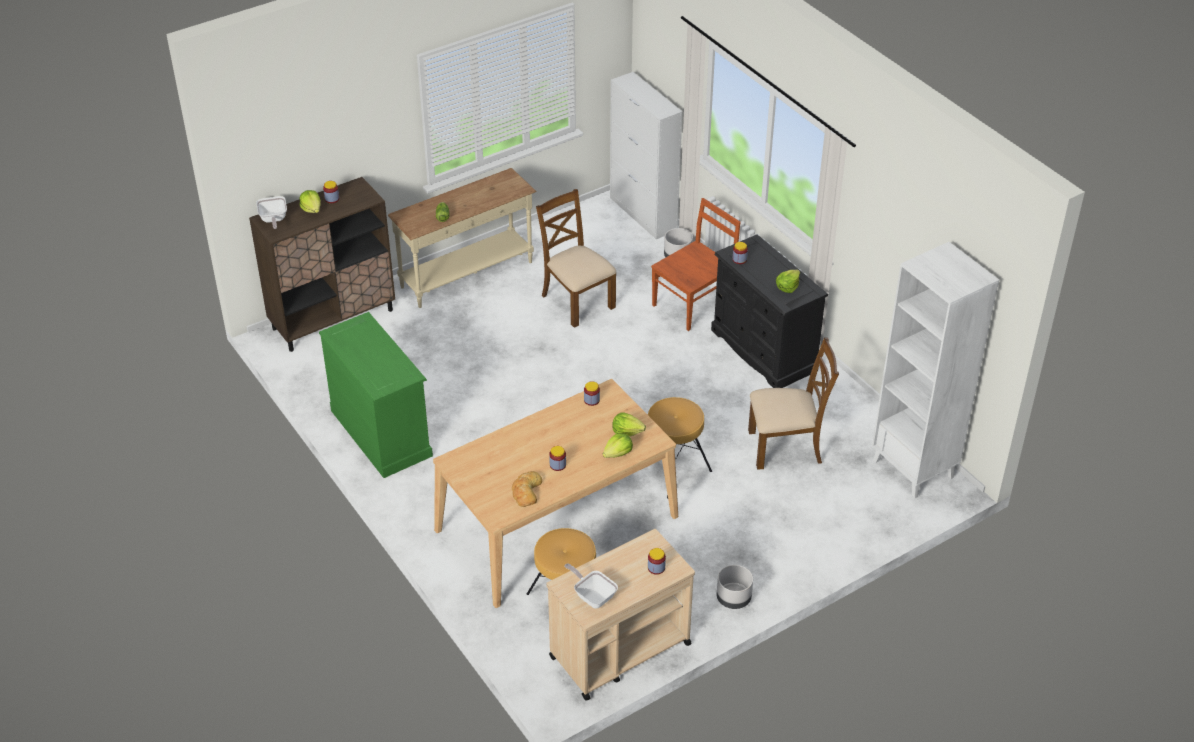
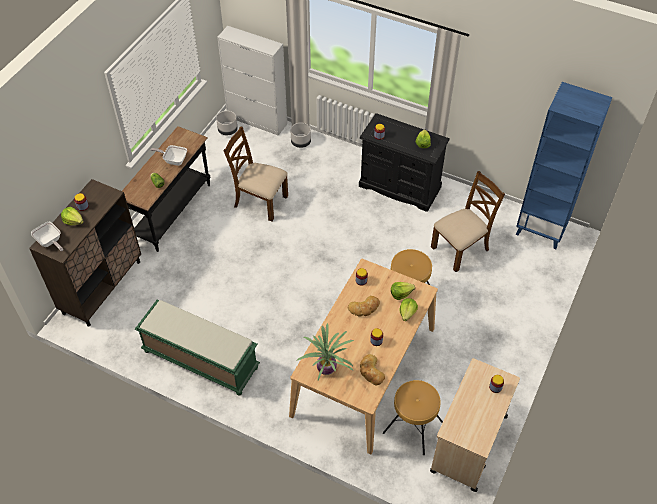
camera: 30 degrees left, 10 degrees up
(381, 432) = (199, 360): green dresser -> green bench
(467, 275) = (173, 213): beige console table -> black console table
(480, 467) = (327, 368): none -> potted plant
(572, 428) = (364, 308): none -> bread
(592, 596) = (473, 429): frying pan -> frying pan (173, 160)
(693, 304) = (335, 172): brown chair -> none
(733, 598) = (507, 370): grey planter -> grey planter (228, 130)
(914, 469) = (541, 229): white bookcase -> blue bookcase

